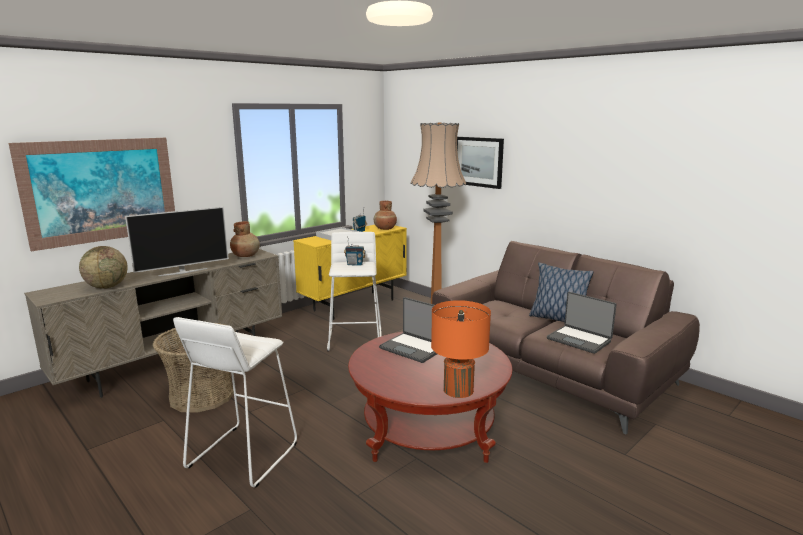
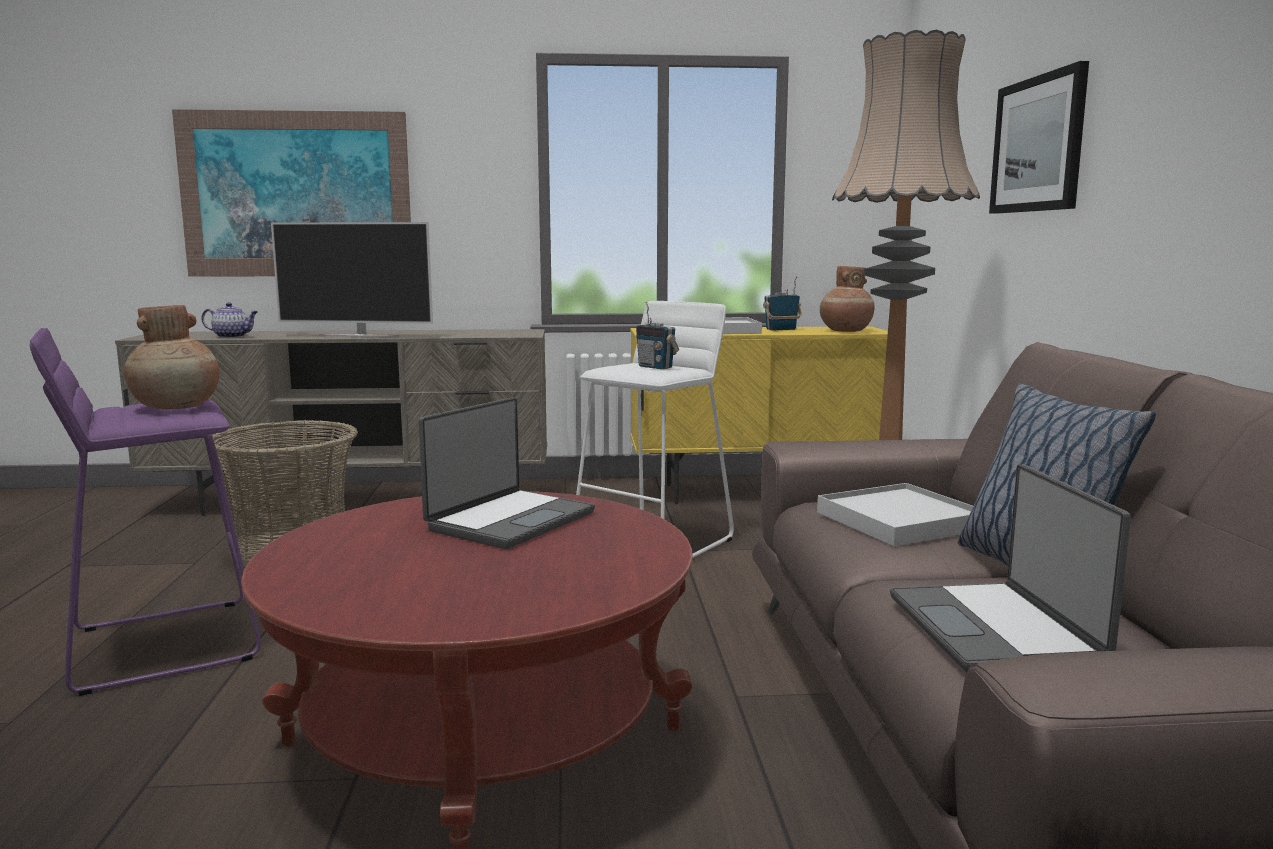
camera: 40 degrees right, 5 degrees down
(107, 287) = (232, 336): globe -> teapot
(242, 455) = (164, 644): white stool -> purple stool
(246, 256) = (496, 333): brown vase -> brown vase (177, 407)
(413, 348) = (509, 521): laptop -> laptop turned 135 degrees counterclockwise
(458, 390) = (382, 610): orange table lamp -> none
(502, 311) = (899, 520): none -> white tray

